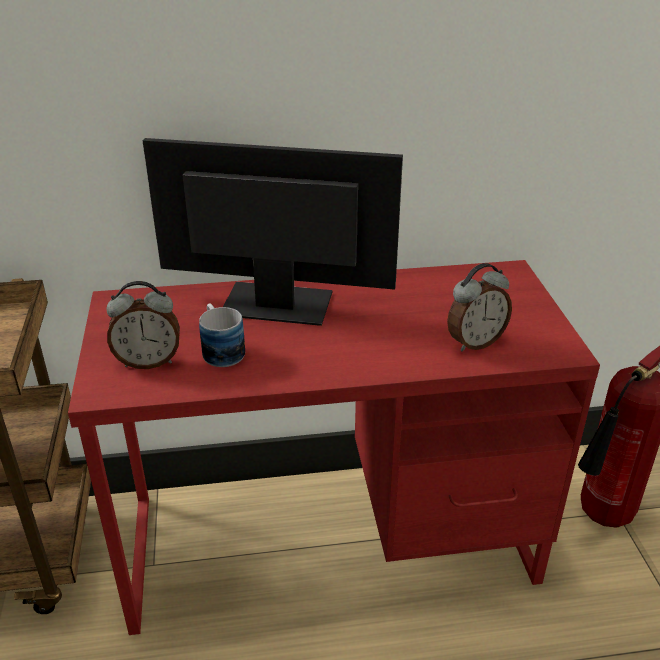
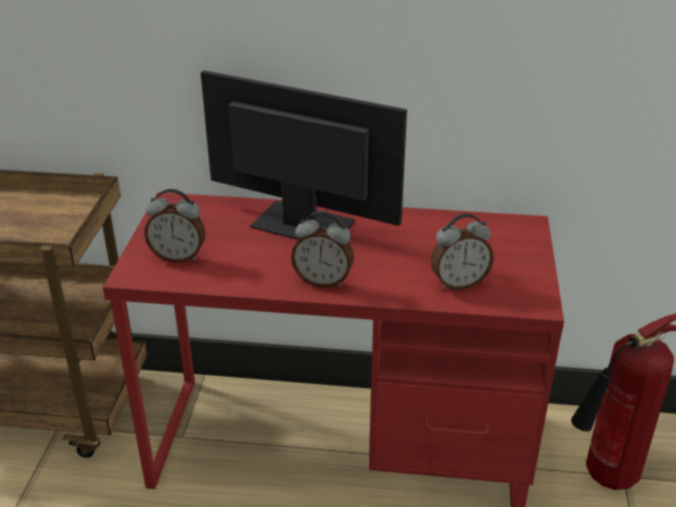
camera: 15 degrees right, 0 degrees up
(220, 349) = (239, 256): mug -> none
(329, 363) = (323, 281): none -> alarm clock

